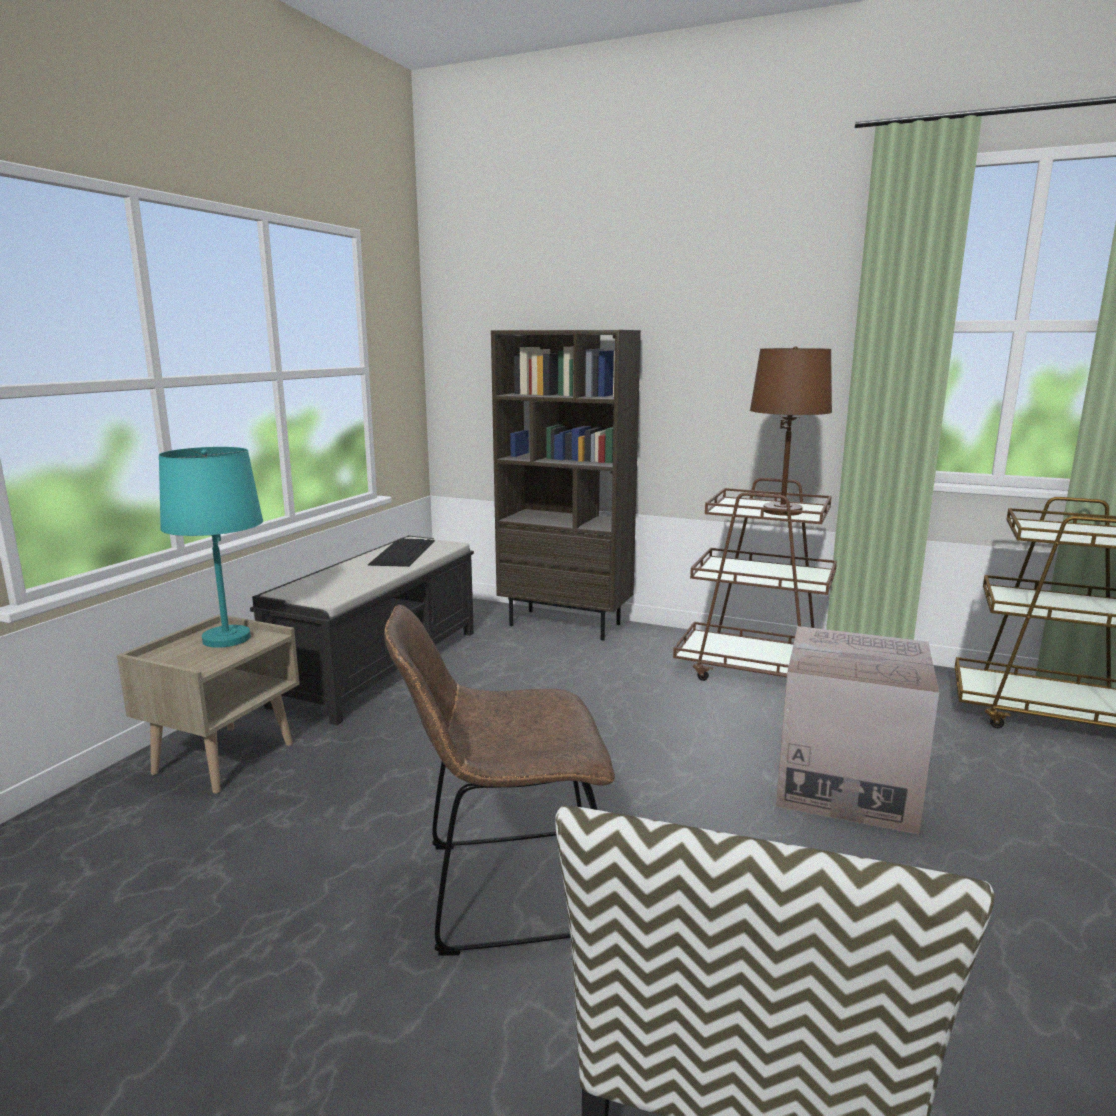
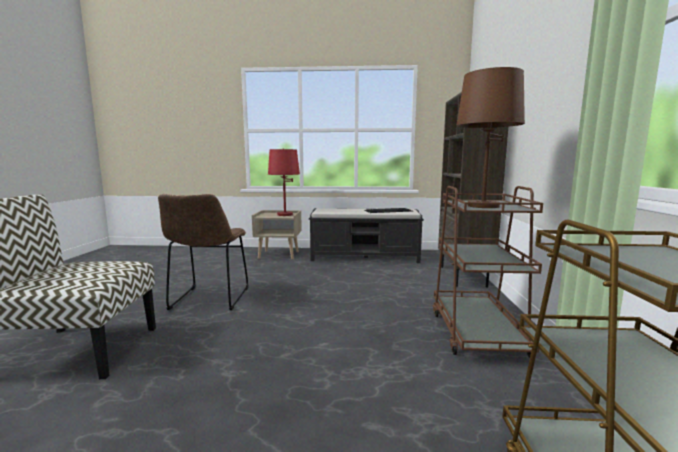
camera: 70 degrees right, 5 degrees down
(227, 639) = (285, 215): turquoise table lamp -> red table lamp
(504, 890) = (209, 300): brown chair -> brown chair turned 150 degrees counterclockwise
(846, 785) = (327, 371): cardboard box -> none

